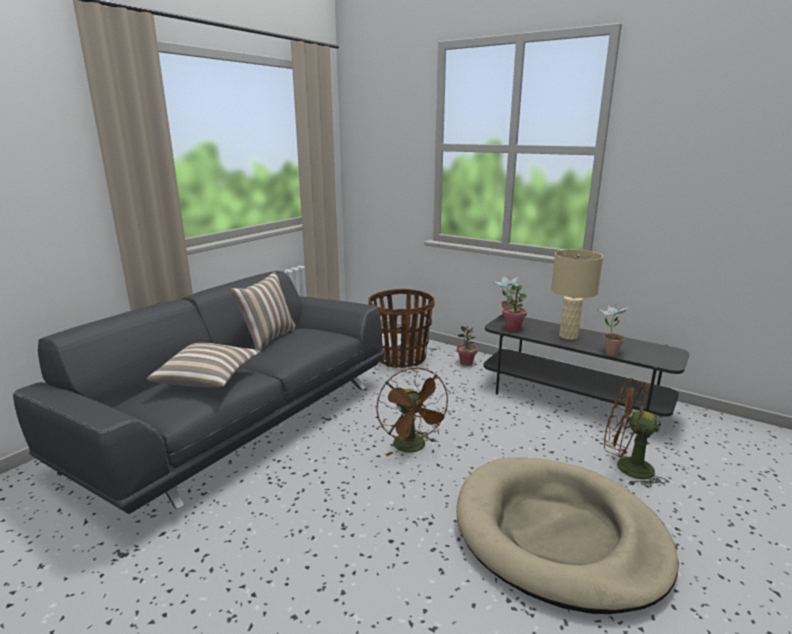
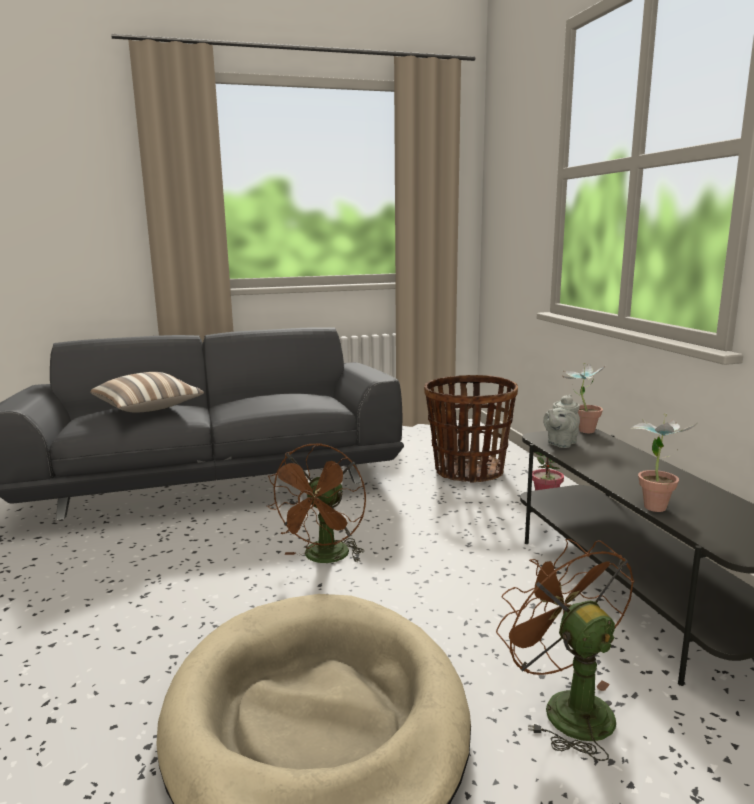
camera: 40 degrees right, 5 degrees down
(268, 339) = (264, 393): pillow -> none
(513, 328) = (560, 443): potted plant -> grey teapot
(568, 336) = (628, 471): beige table lamp -> none

